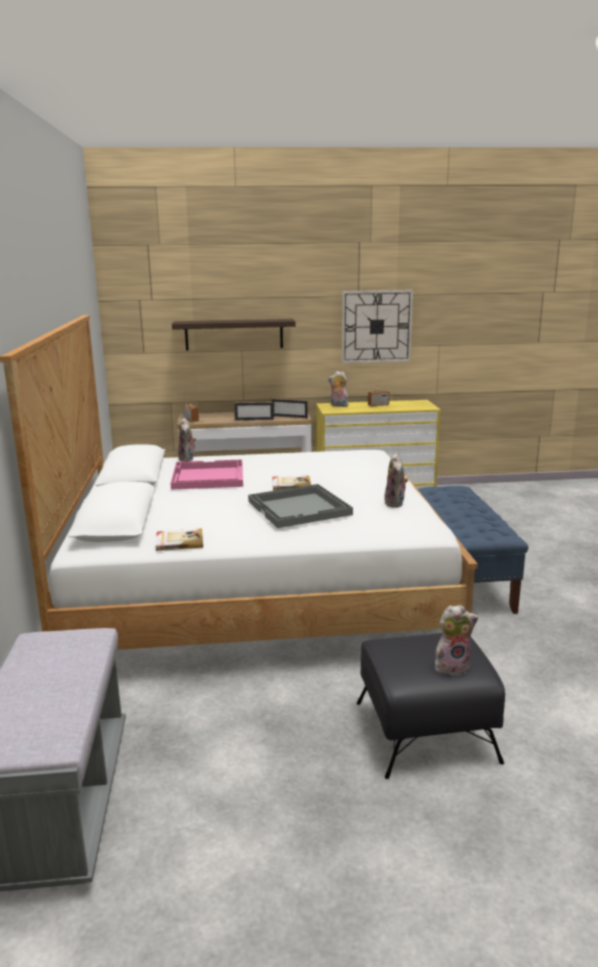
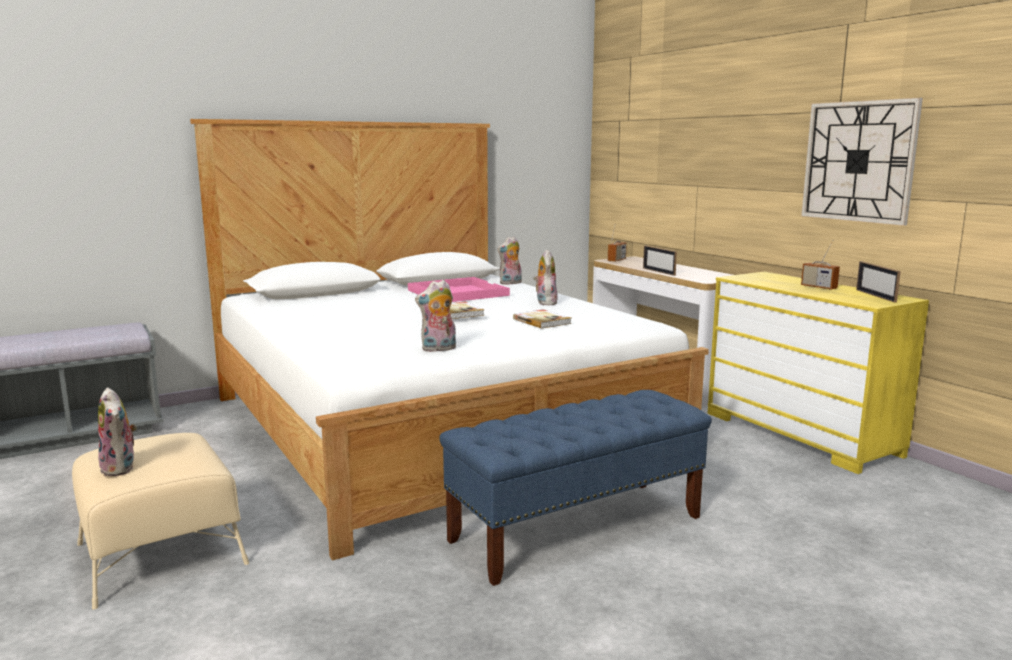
camera: 65 degrees right, 5 degrees down
(179, 542) = (273, 308): book -> book (542, 321)
(234, 334) = (690, 164): shelf -> none
(289, 417) = (700, 277): picture frame -> picture frame (875, 295)
(300, 508) = (378, 321): grey tray -> none
(338, 406) = (770, 277): plush toy -> plush toy (545, 302)
(424, 731) = (162, 553): black ottoman -> beige ottoman

